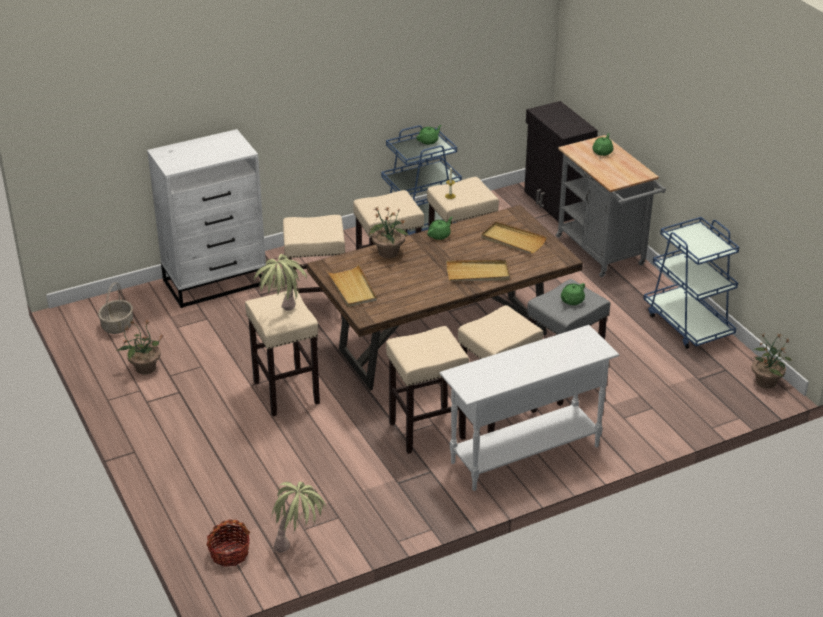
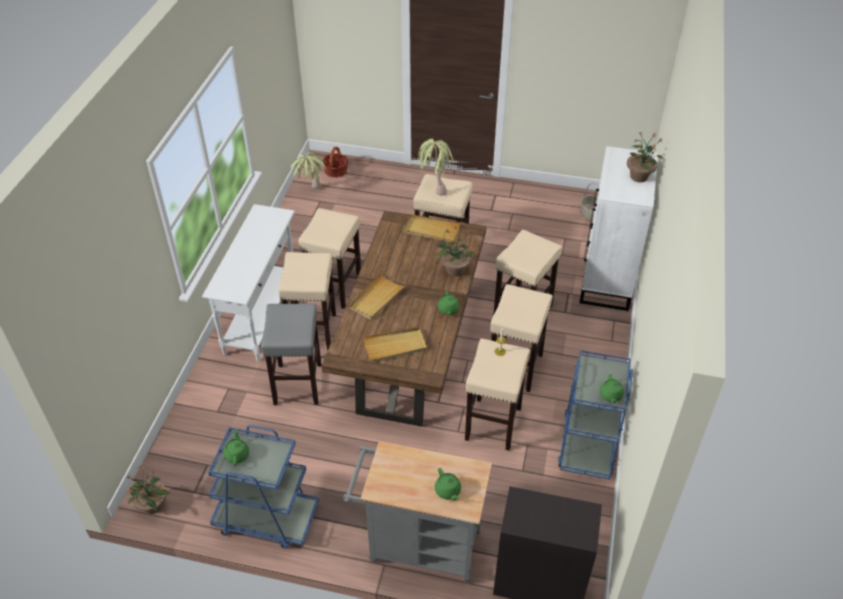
camera: 130 degrees right, 10 degrees up
(144, 368) = (531, 207): potted plant -> potted plant (639, 176)
(571, 300) = (286, 324): green teapot -> green teapot (237, 454)

